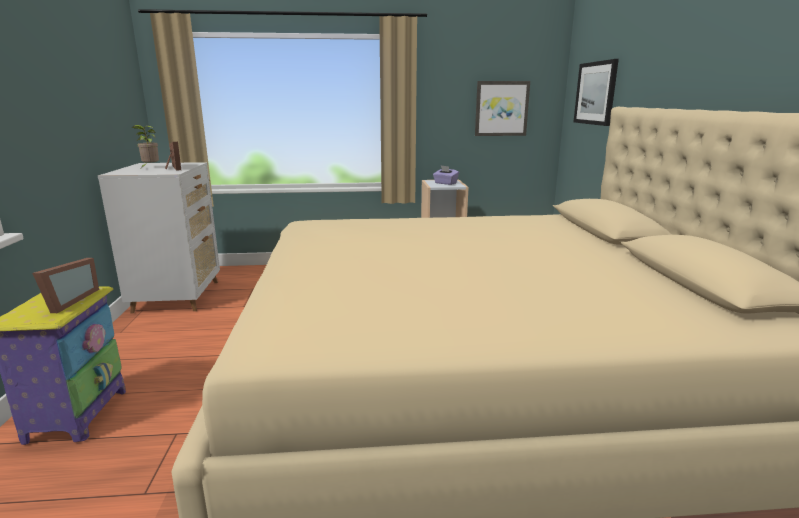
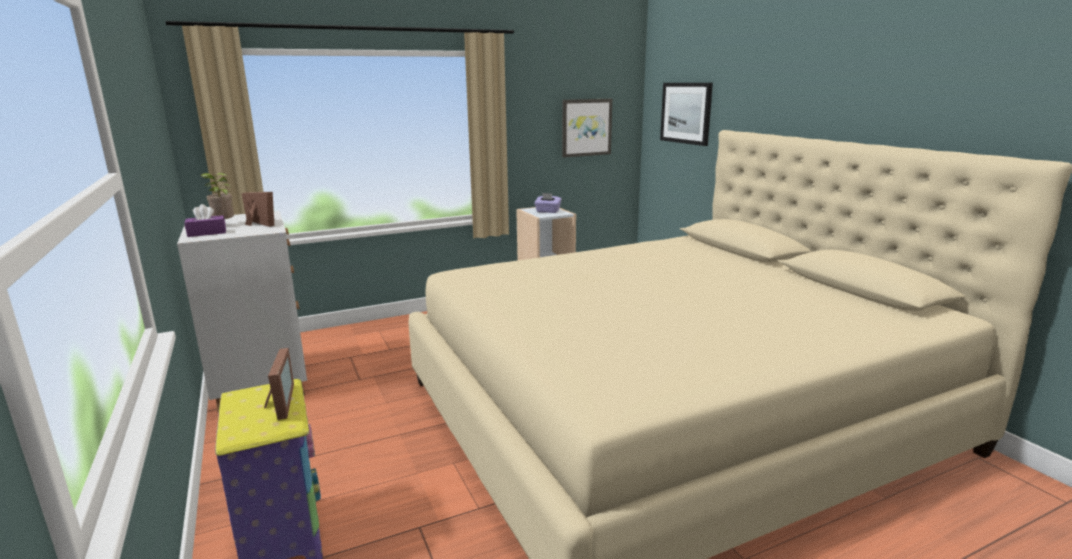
camera: 20 degrees left, 0 degrees up
(129, 171) = (207, 233): none -> purple tissue box

